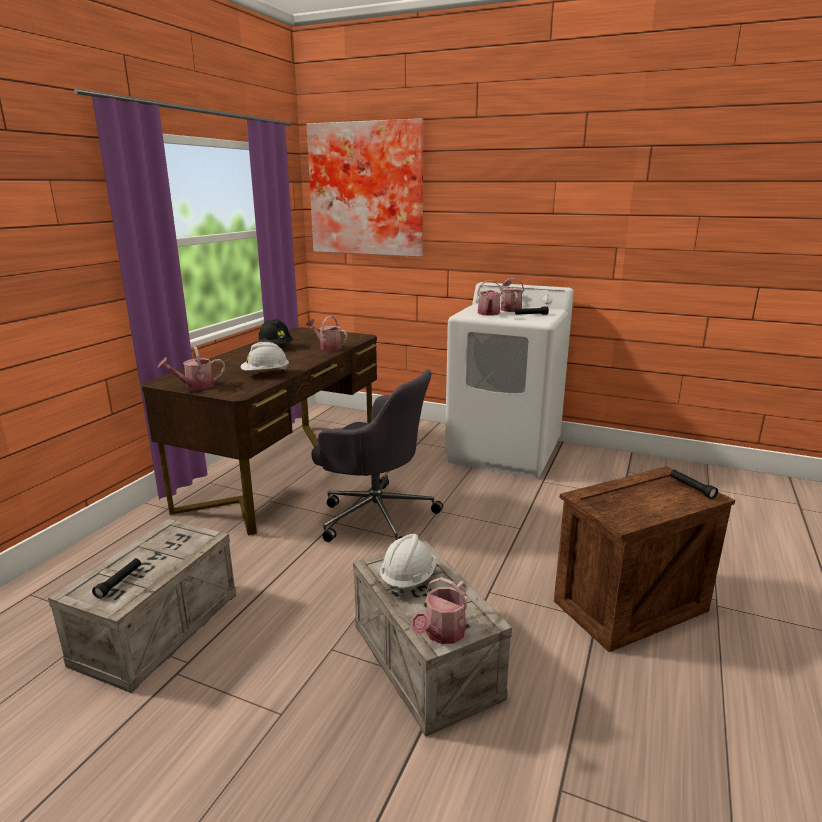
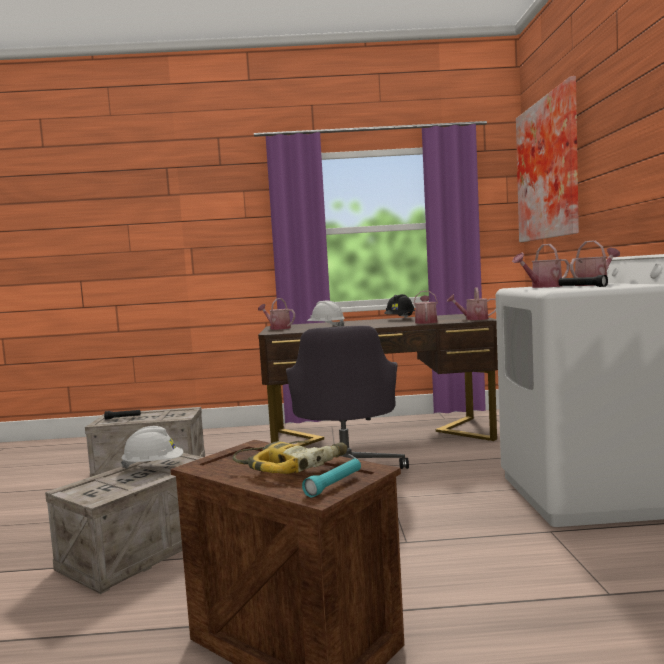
camera: 65 degrees right, 15 degrees down
(441, 634) = (78, 489): watering can -> watering can (473, 319)
(644, 492) = (293, 465): none -> power drill
(691, 488) = (334, 484): black flashlight -> turquoise flashlight

